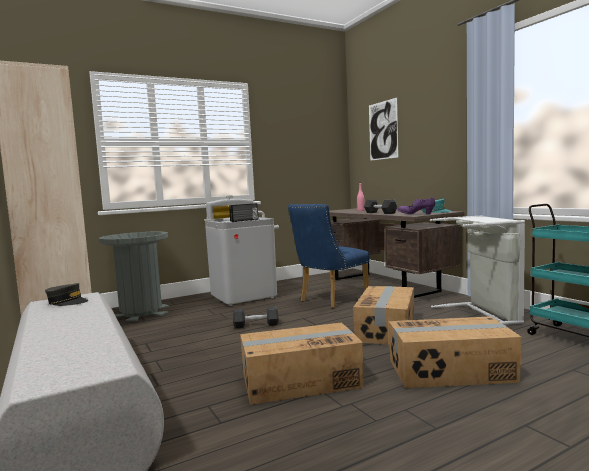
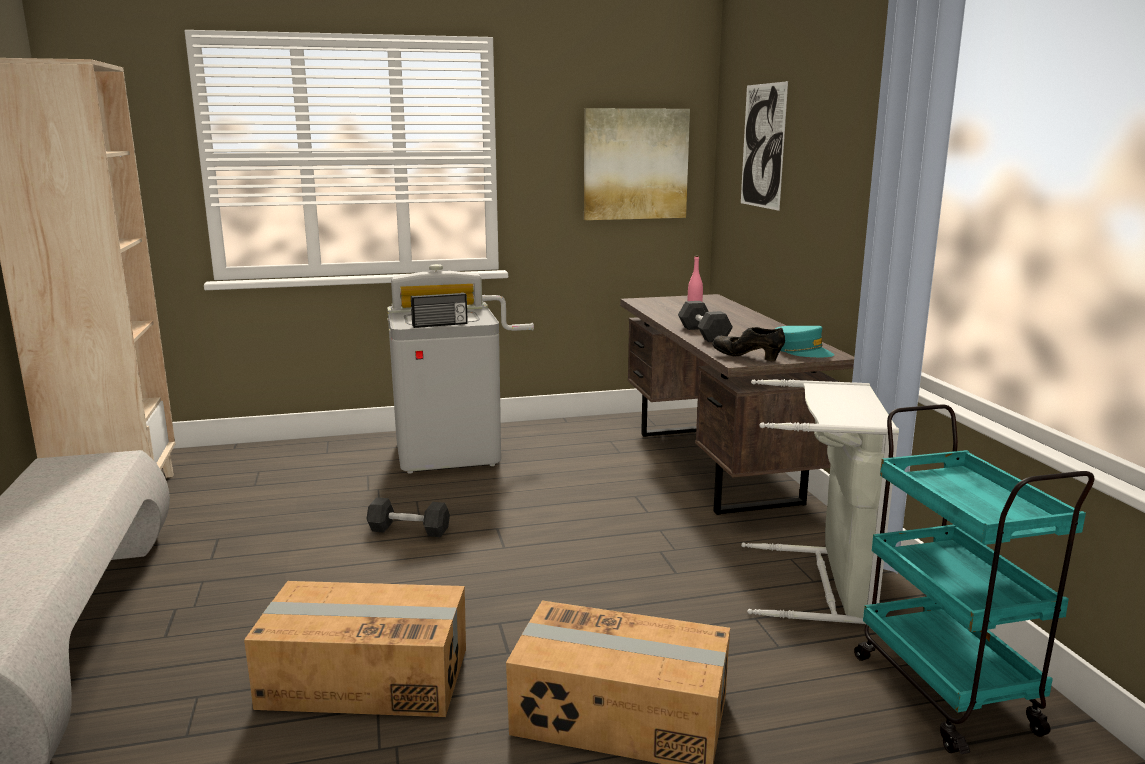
camera: 15 degrees right, 10 degrees up
(67, 302) = (78, 470): grey cap -> none
(141, 312) = (264, 464): grey trash can -> none
(315, 147) = (635, 164): none -> picture
(330, 300) = (582, 490): blue chair -> none
(387, 329) = (611, 587): cardboard box -> none
(416, 214) = (747, 357): purple shoe -> black shoe

